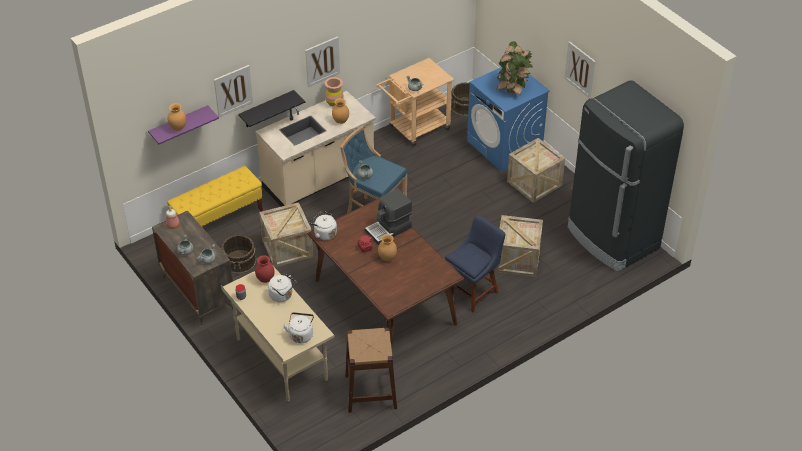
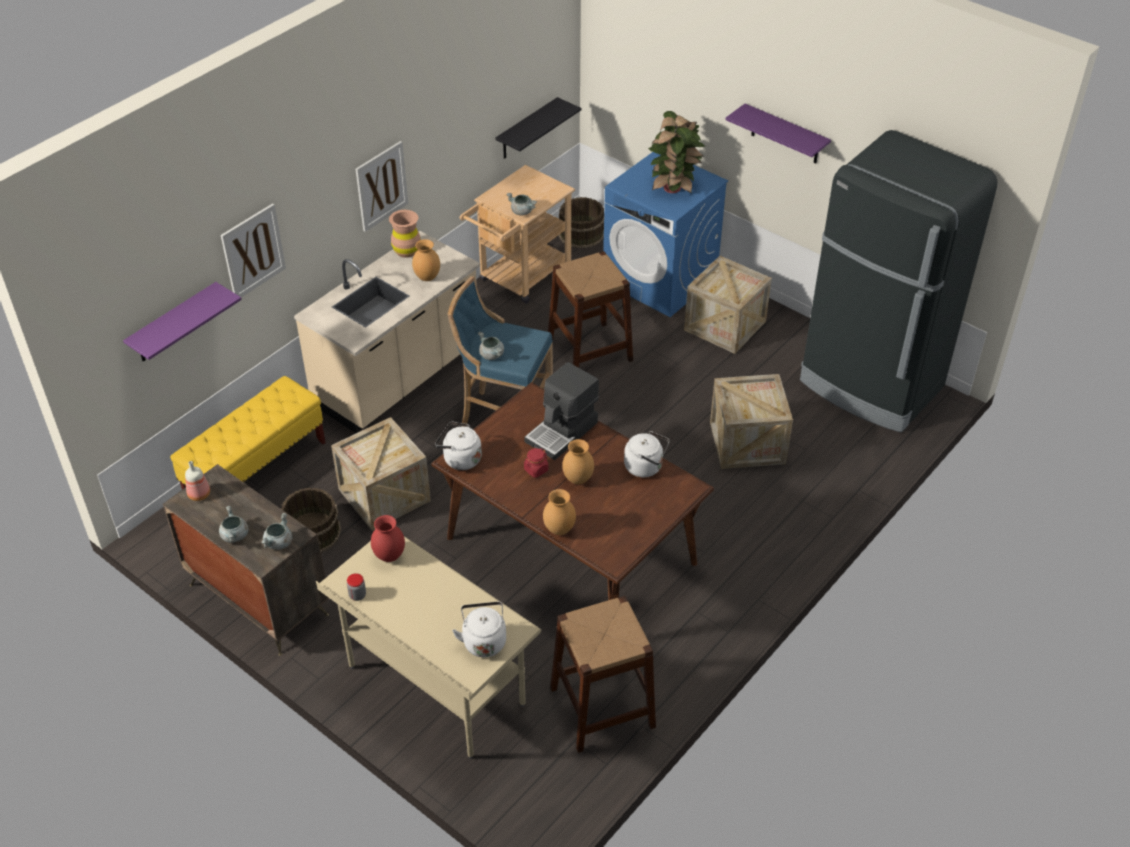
camera: 15 degrees left, 0 degrees up
(178, 128) = (175, 327): brown vase -> brown vase (558, 529)
(266, 109) = (307, 277): black shelf -> black shelf (527, 129)
(282, 296) = (428, 578): white kettle -> white kettle (645, 467)
(442, 183) = (589, 350): none -> brown stool
(473, 291) = (700, 504): blue chair -> none
(580, 69) = (785, 135): picture -> purple shelf

